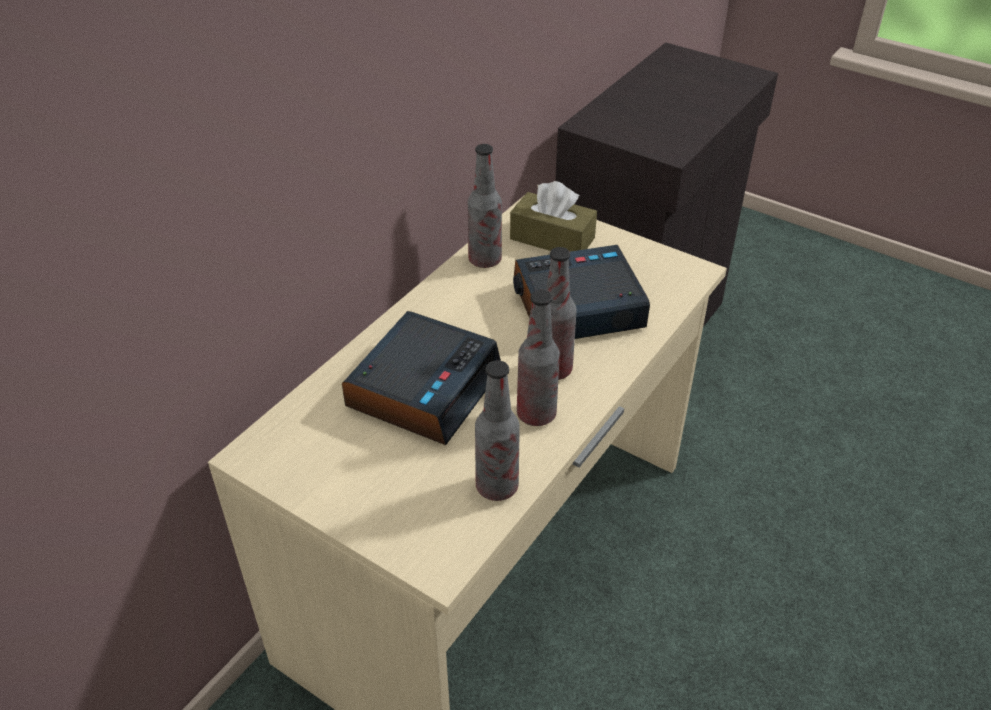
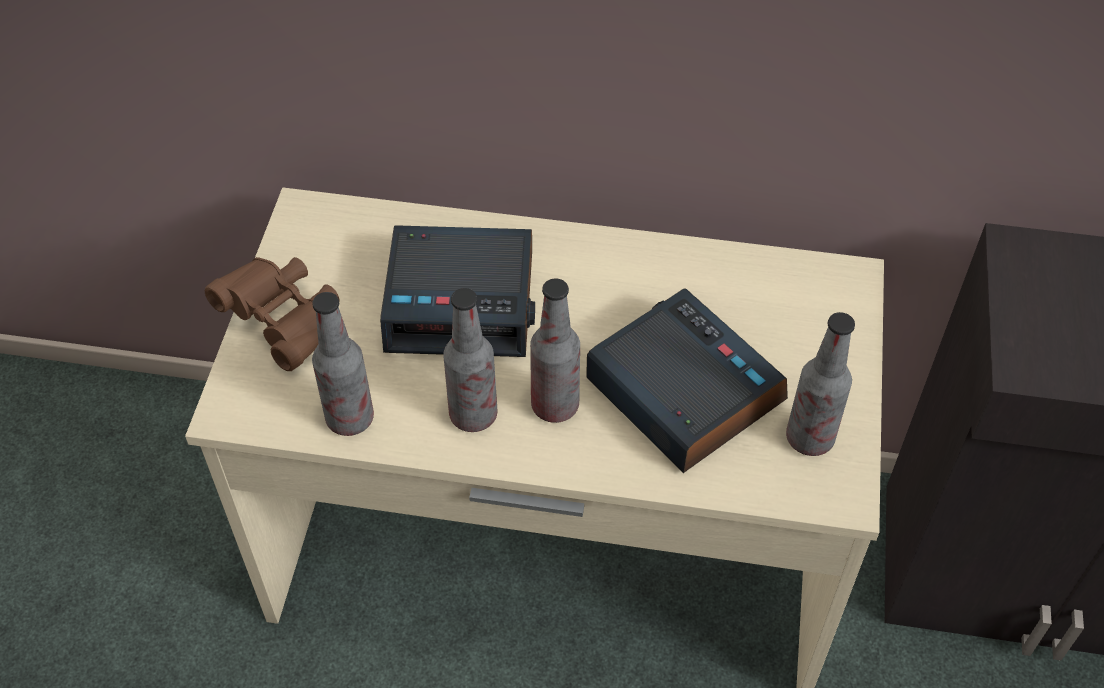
camera: 65 degrees right, 10 degrees up
(366, 501) = (284, 322): none -> brown binoculars
(485, 260) = (713, 270): bottle -> bottle (809, 438)
(552, 238) = (804, 319): brown tissue box -> none

